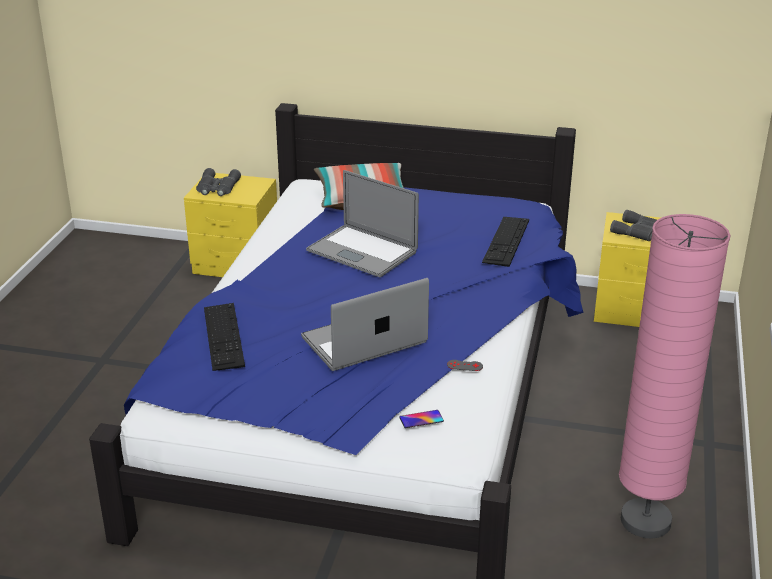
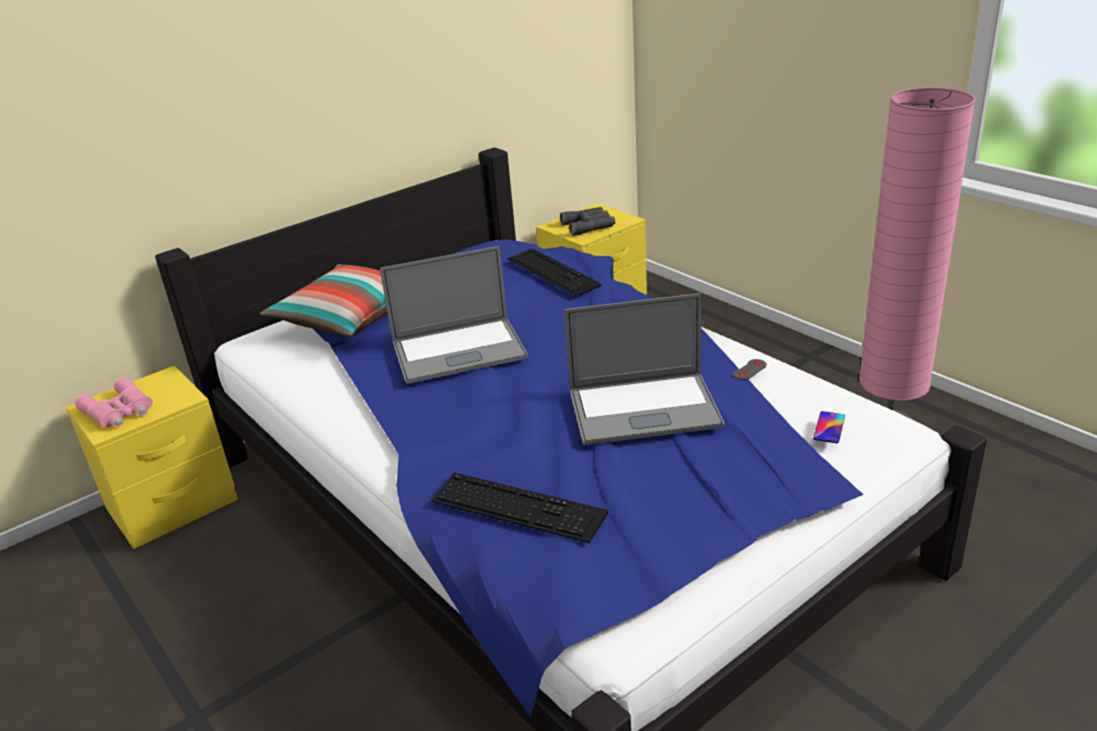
camera: 50 degrees left, 0 degrees up
(217, 188) = (119, 411): grey binoculars -> pink binoculars
(364, 340) = (644, 409): laptop -> laptop turned 105 degrees counterclockwise

